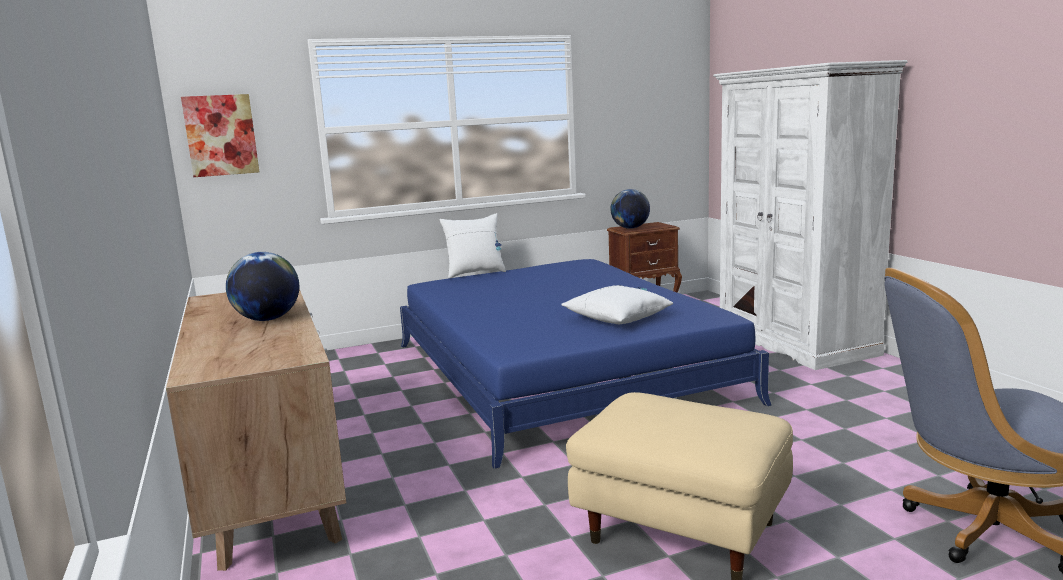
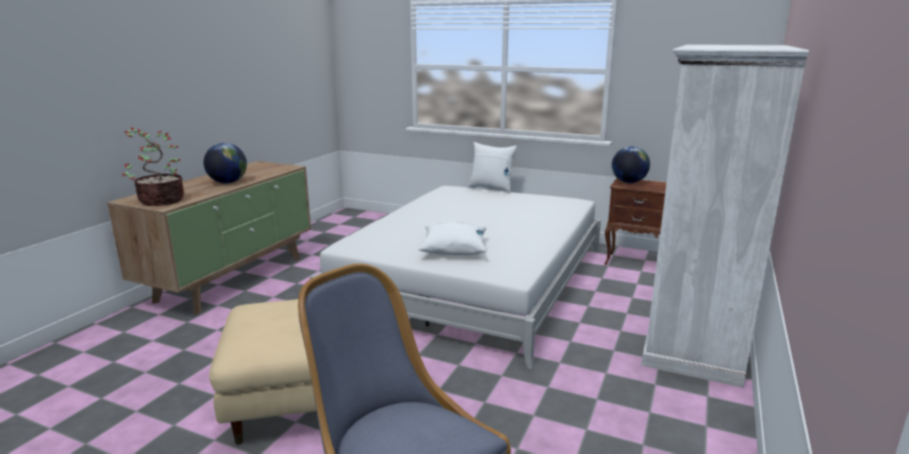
camera: 45 degrees right, 5 degrees up
(221, 135) = (358, 64): picture -> none
(262, 358) = (160, 201): none -> potted plant
(559, 372) = (473, 279): blue bed -> white bed

